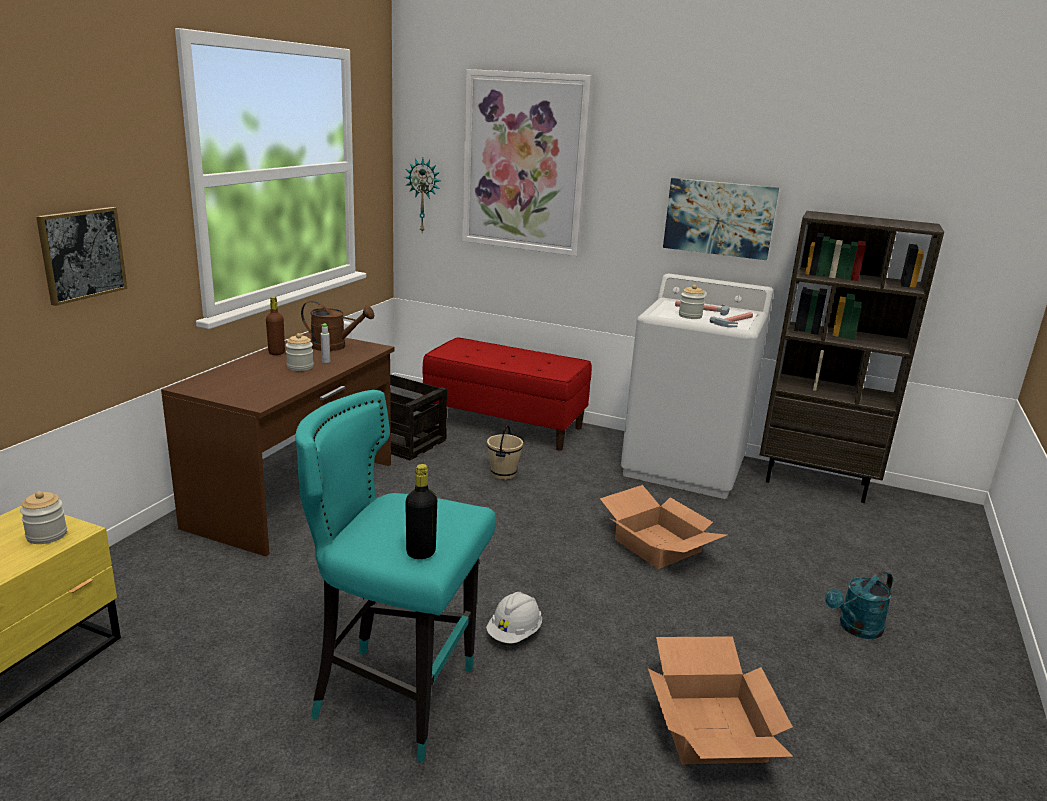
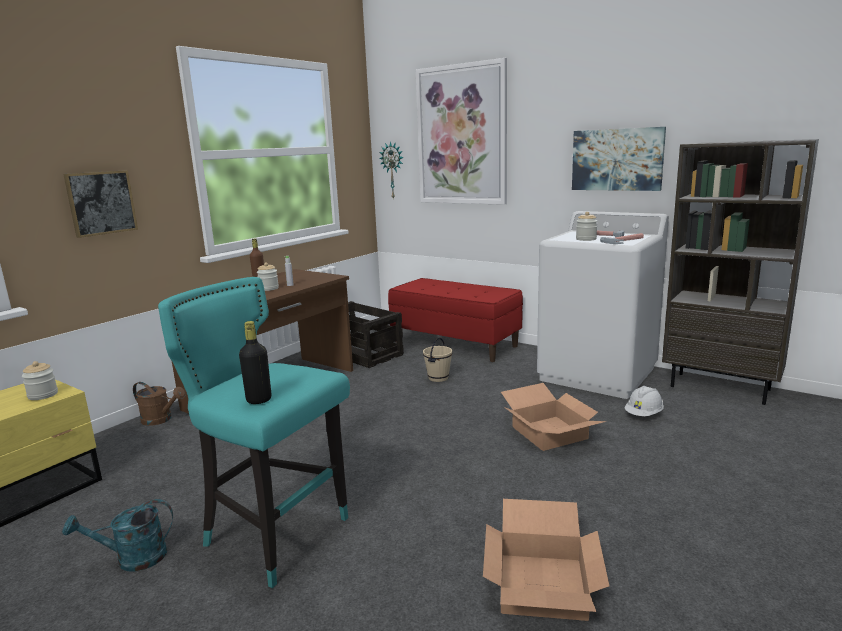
camera: 15 degrees right, 5 degrees down
(335, 346) = (304, 277): brown watering can -> brown watering can (161, 420)
(514, 633) = (395, 494): white hard hat -> white hard hat (644, 414)
(855, 628) = (722, 509): turquoise watering can -> turquoise watering can (132, 559)

